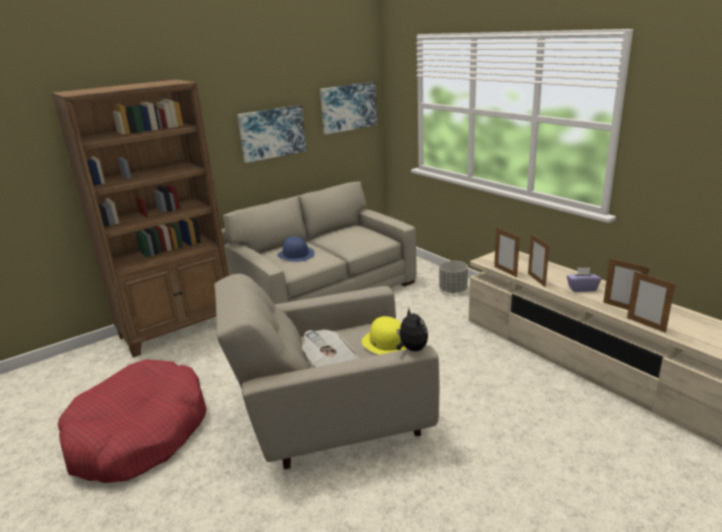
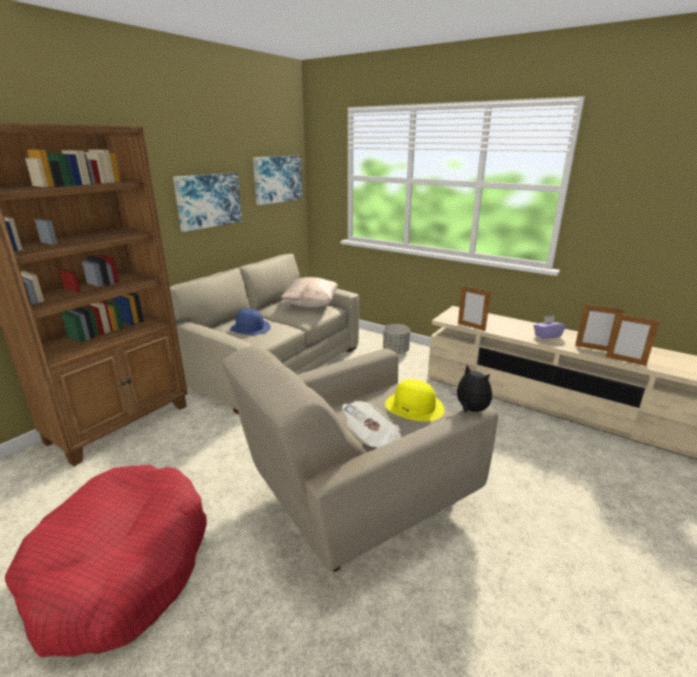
camera: 20 degrees left, 0 degrees up
(366, 235) = (311, 304): none -> beige pillow
(536, 280) = (504, 332): picture frame -> none

